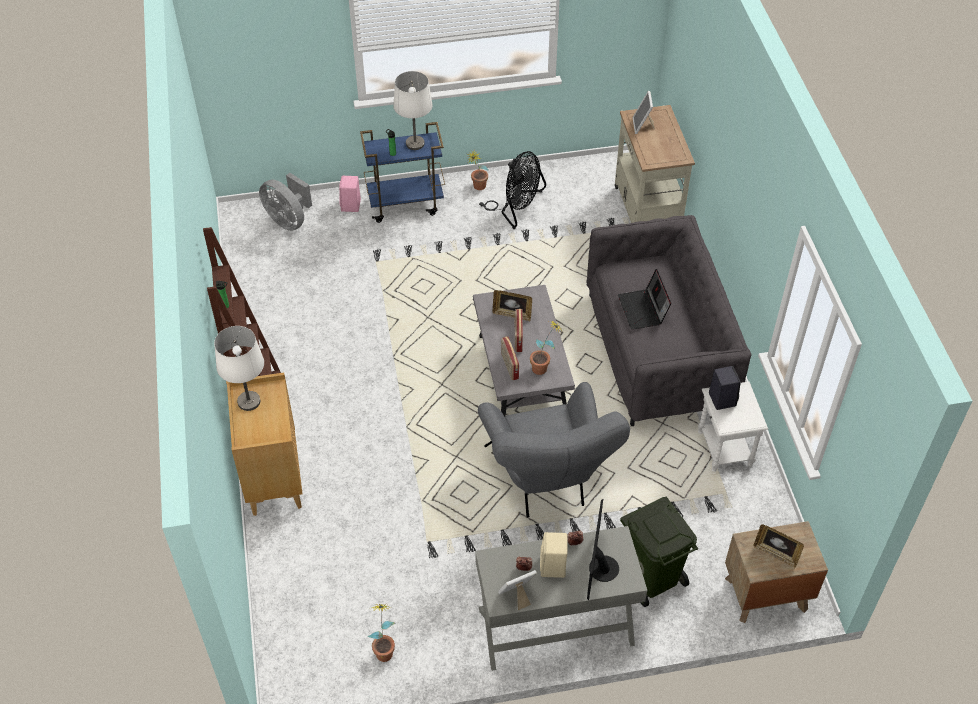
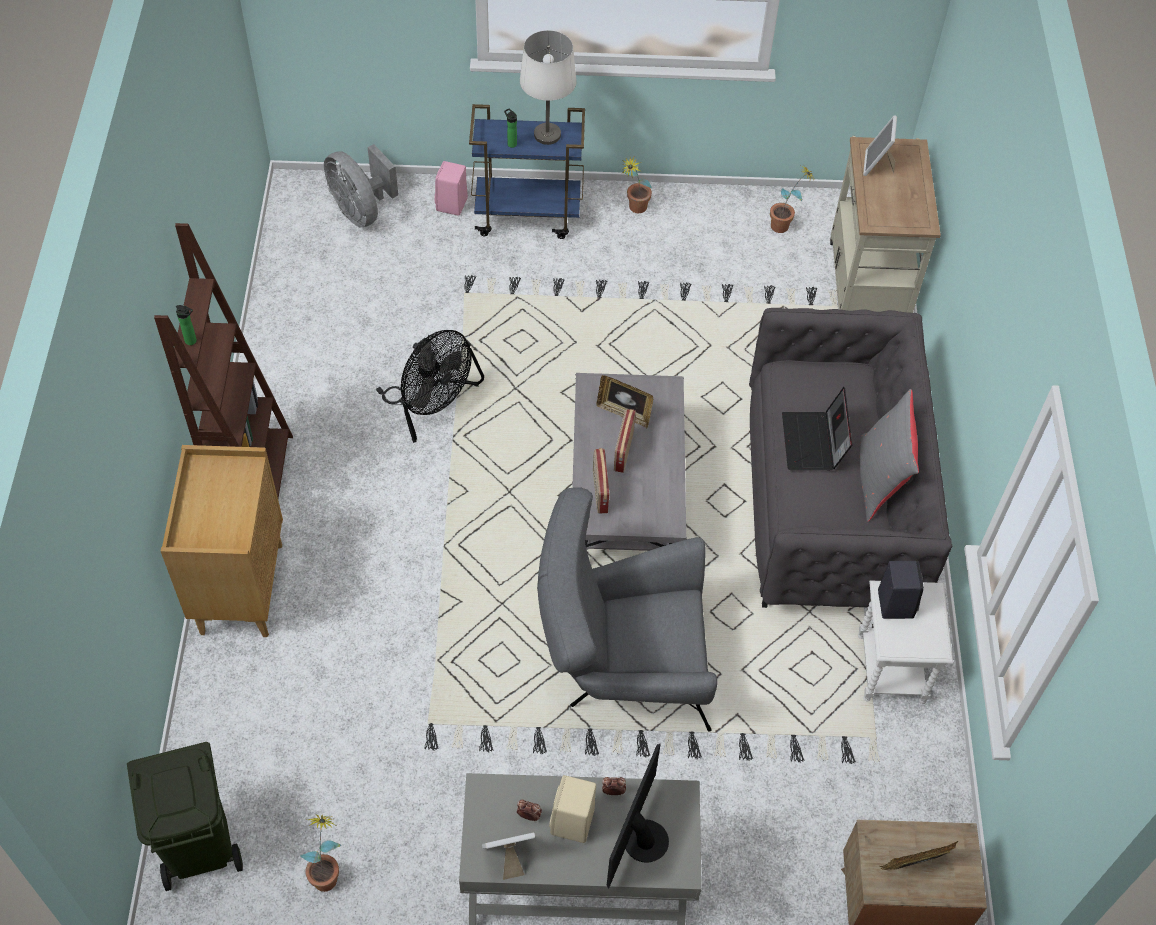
camera: 10 degrees right, 5 degrees up
(248, 401) = (206, 481): white table lamp -> none
(515, 207) = (681, 247): black fan -> black fan (429, 405)
(544, 367) = (649, 502): potted plant -> potted plant (785, 225)
(547, 482) = (620, 668): grey armchair -> grey armchair turned 90 degrees clockwise
(652, 577) = (735, 844): green trash can -> green trash can (201, 845)
(691, 325) = (880, 479): none -> grey pillow
(776, 554) = (913, 865): picture frame -> picture frame turned 120 degrees clockwise

